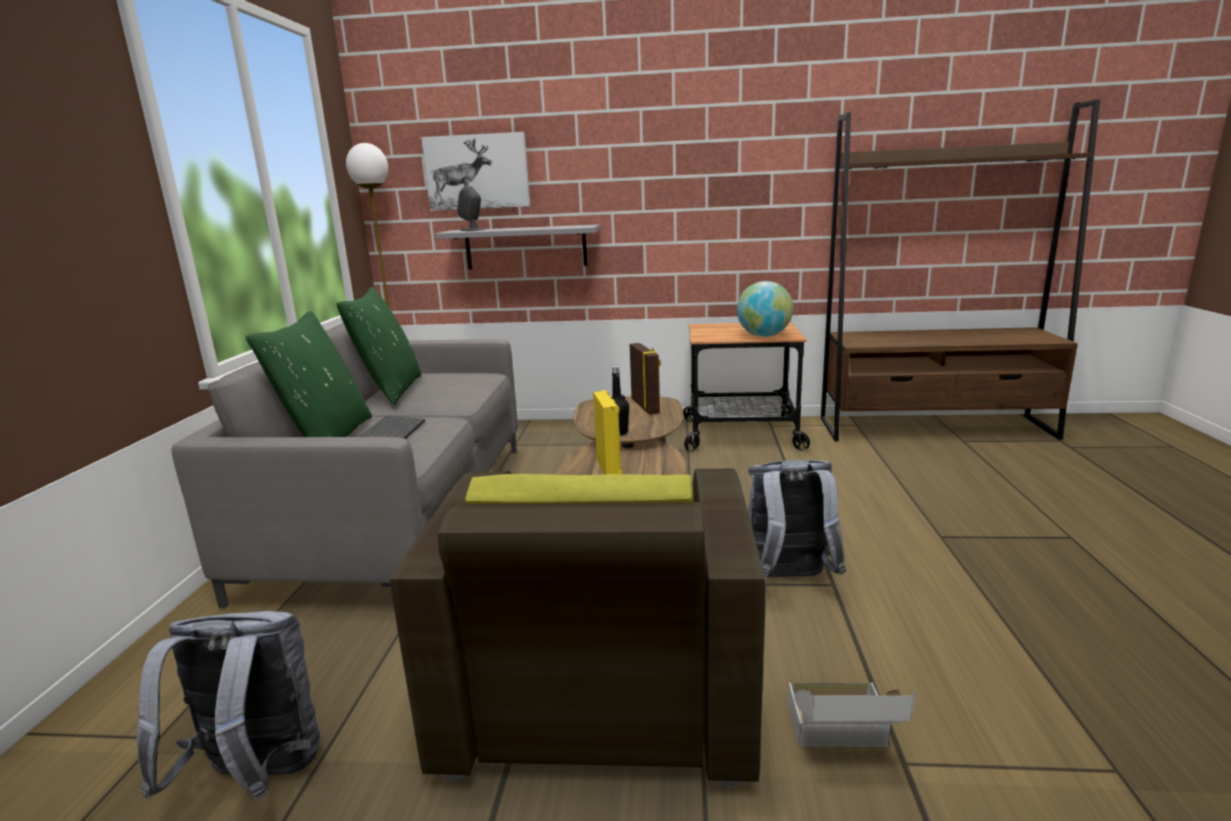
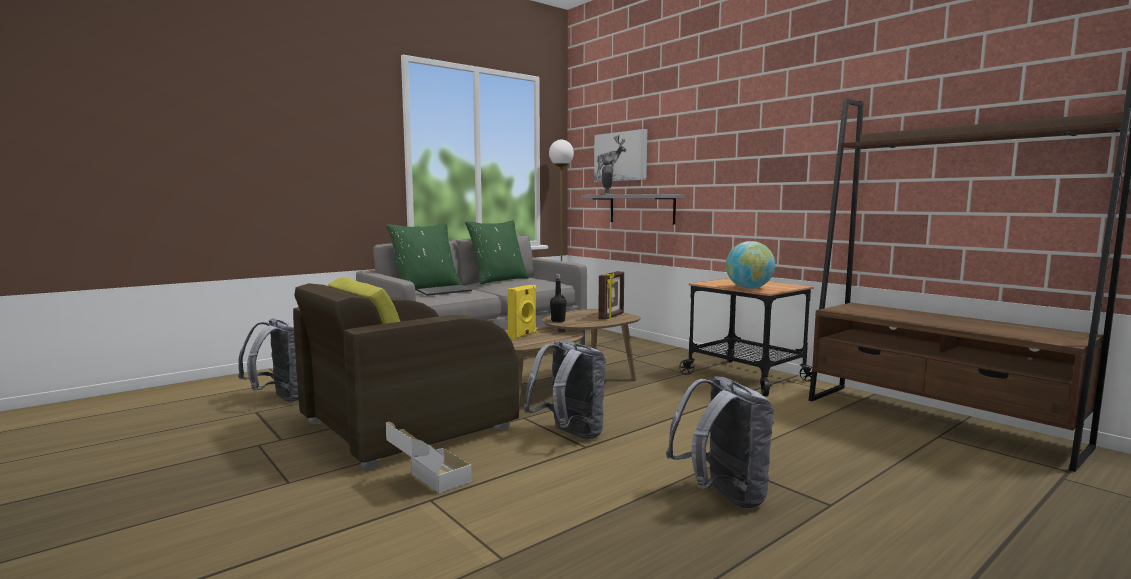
camera: 45 degrees right, 10 degrees down
(1025, 572) = (722, 497): none -> grey backpack

